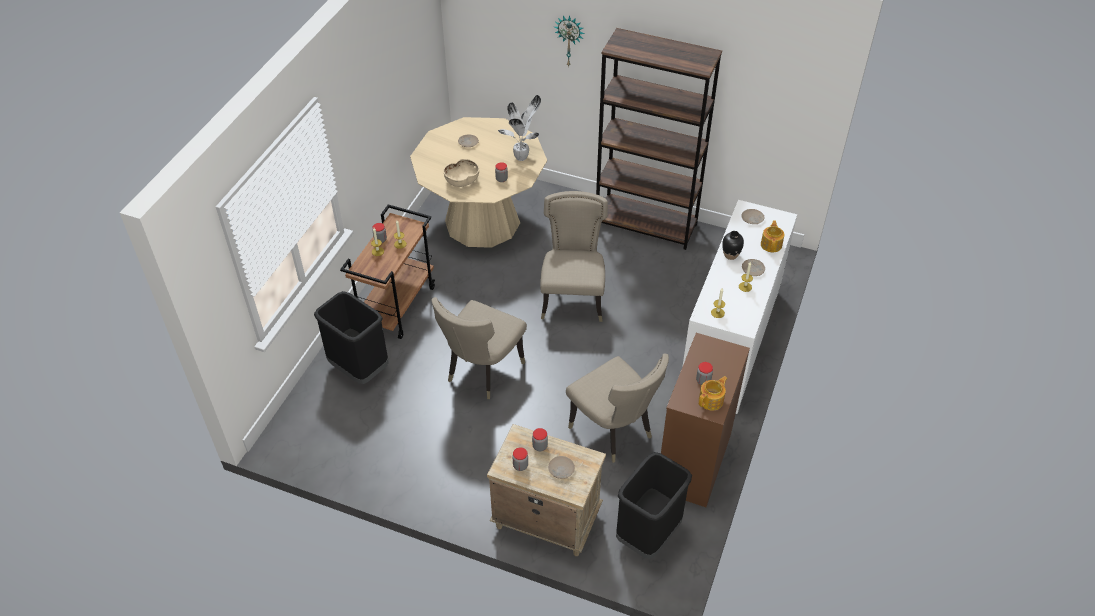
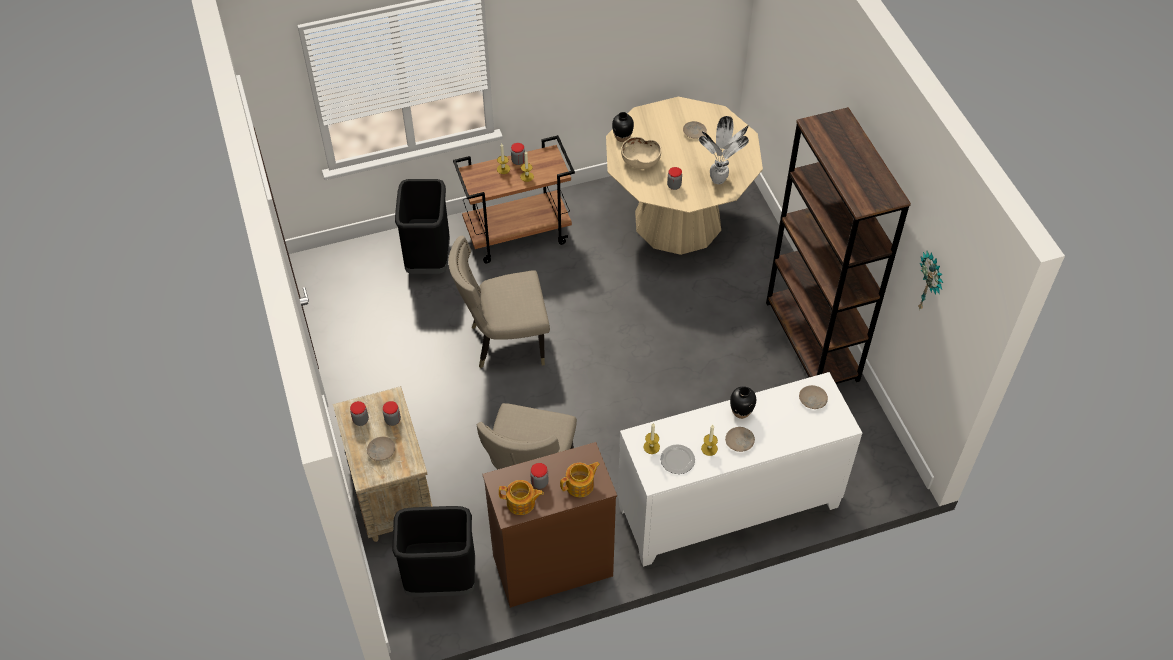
camera: 50 degrees right, 5 degrees up
(430, 176) = (622, 137): none -> black vase
(569, 40) = (822, 92): wall clock -> wall clock (930, 283)
(573, 298) = (655, 348): beige chair -> none
(739, 306) = (677, 459): none -> plate
(771, 244) = (792, 436): teapot -> teapot (580, 485)

